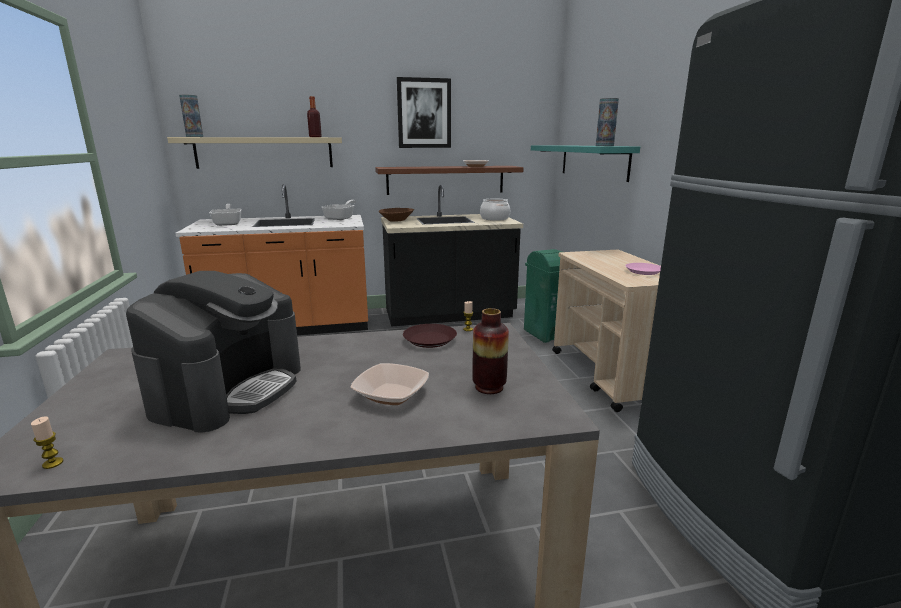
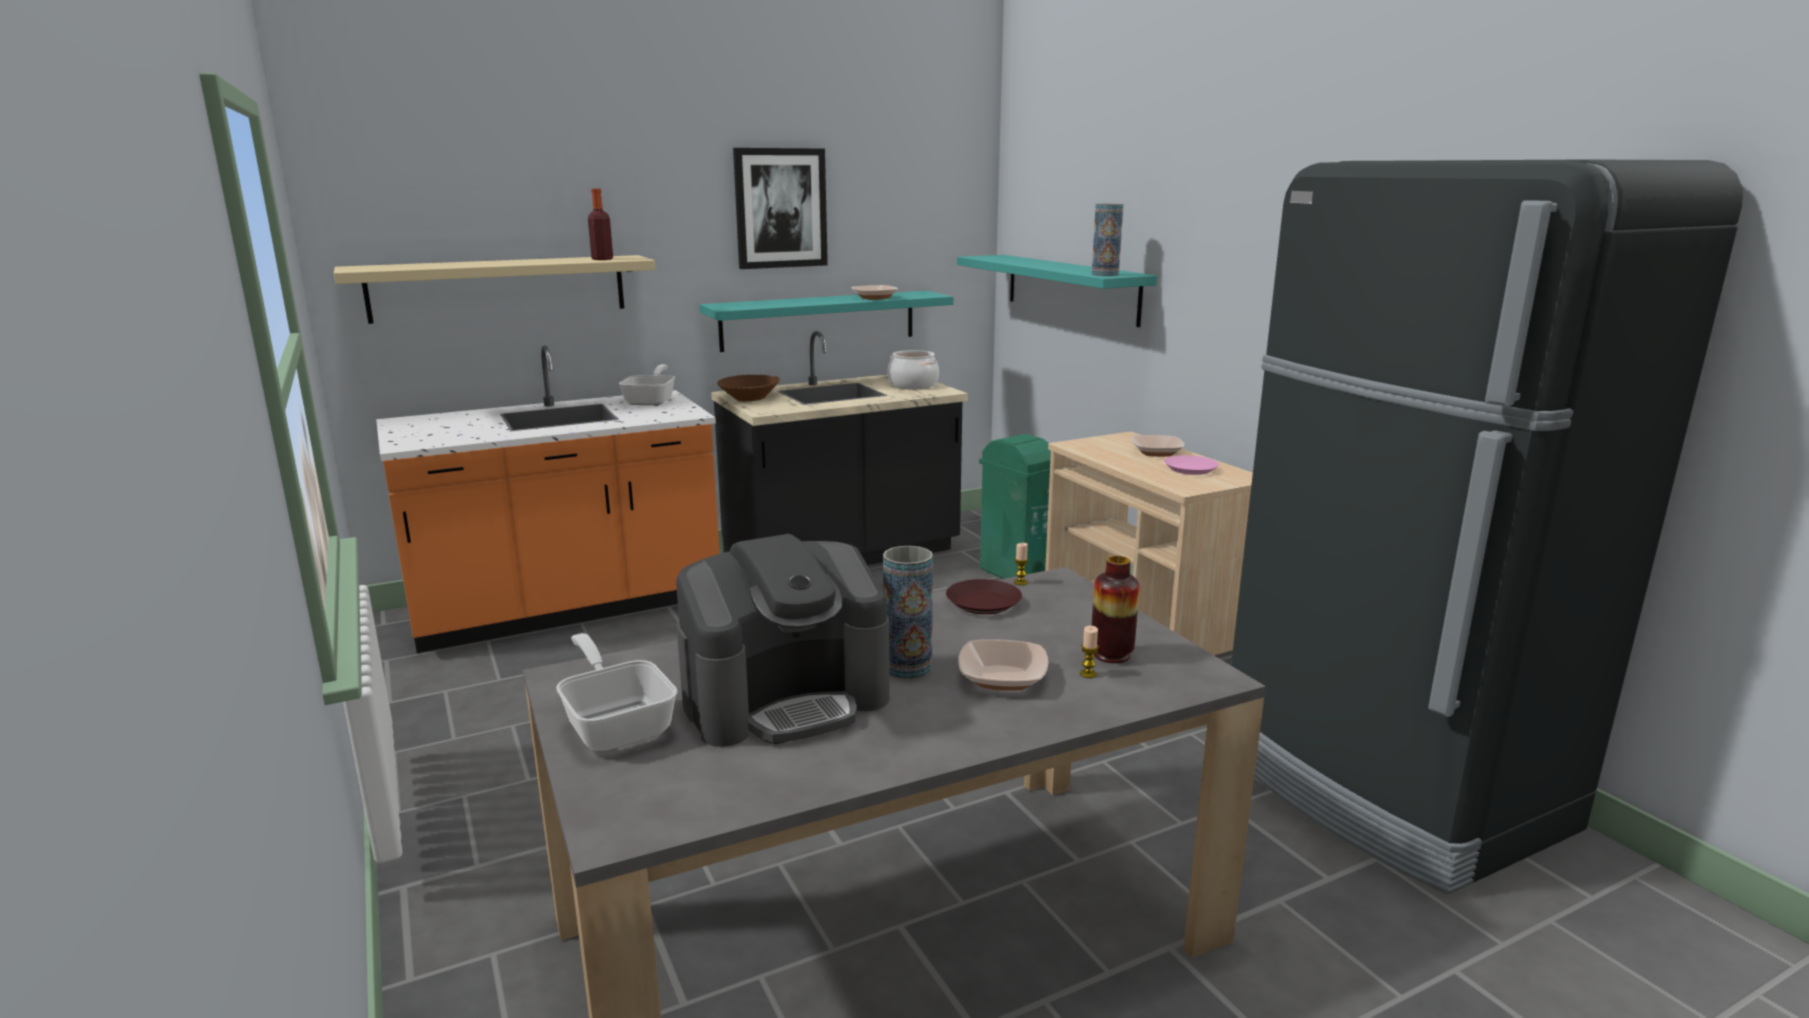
camera: 15 degrees left, 0 degrees up
(53, 463) = (676, 811): candle -> candle (1088, 674)
(194, 137) = (372, 266): vase -> vase (907, 667)
(228, 223) = (452, 425): frying pan -> frying pan (617, 723)
(229, 389) = (786, 699): coffee machine -> coffee machine turned 60 degrees clockwise
(445, 180) = (819, 320): brown shelf -> turquoise shelf
(626, 261) = (1156, 452): none -> bowl

